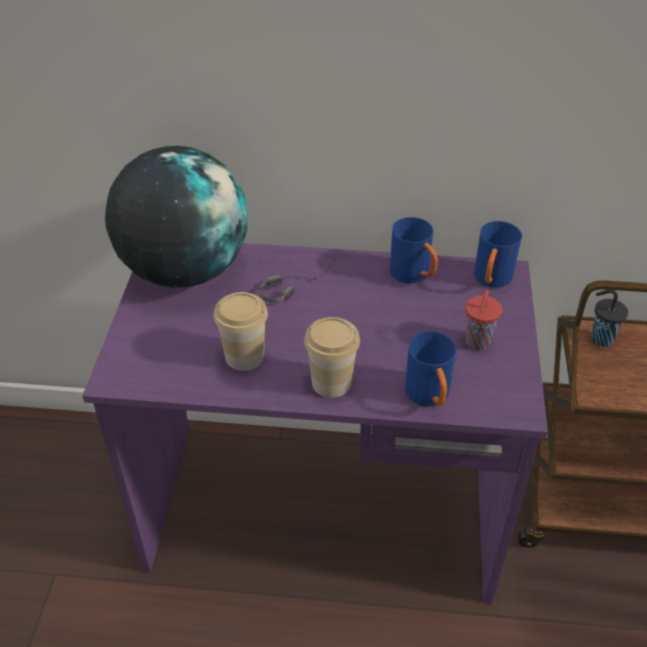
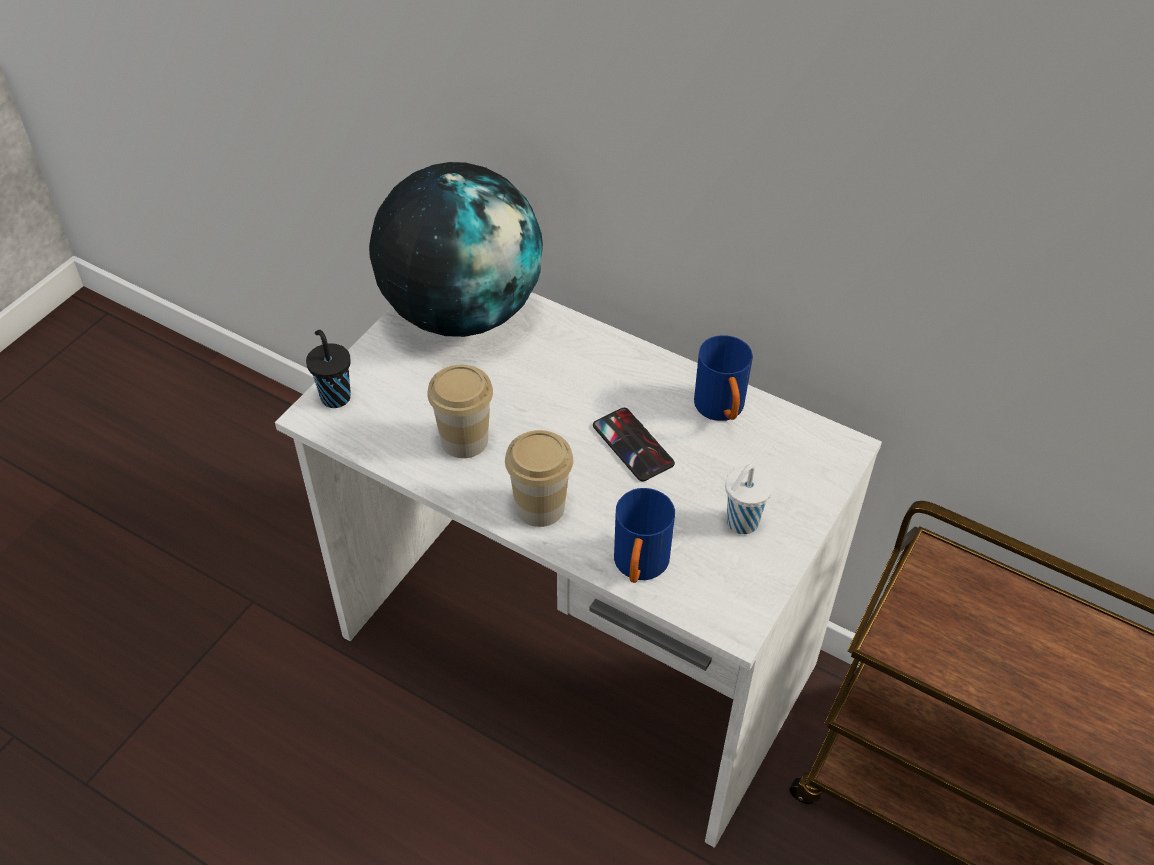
camera: 25 degrees right, 5 degrees up
(298, 283) = (578, 372): headphones -> none
(324, 513) = (576, 655): purple desk -> white desk
(369, 317) = (633, 445): none -> phone
(477, 343) = (741, 523): red cup -> white cup
(491, 281) = (813, 451): blue mug -> none
(600, 338) = (950, 576): black cup -> black cup (335, 396)

